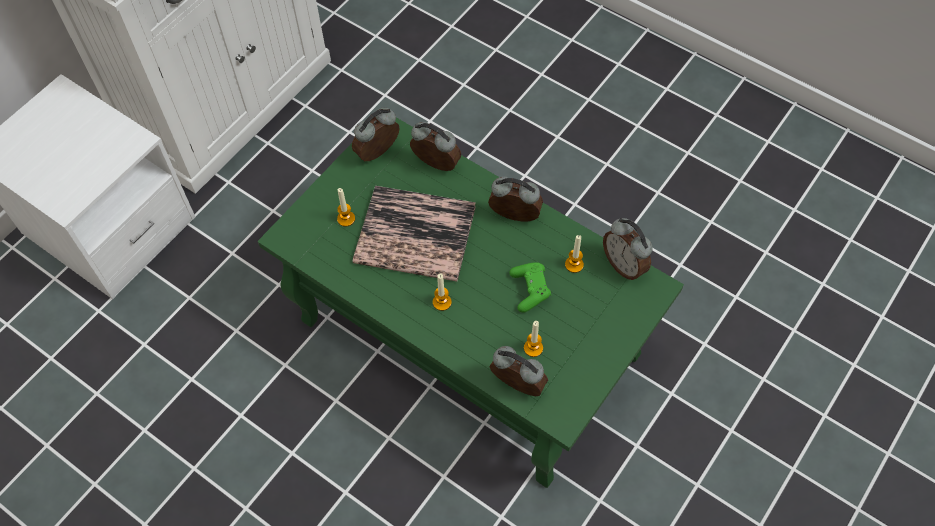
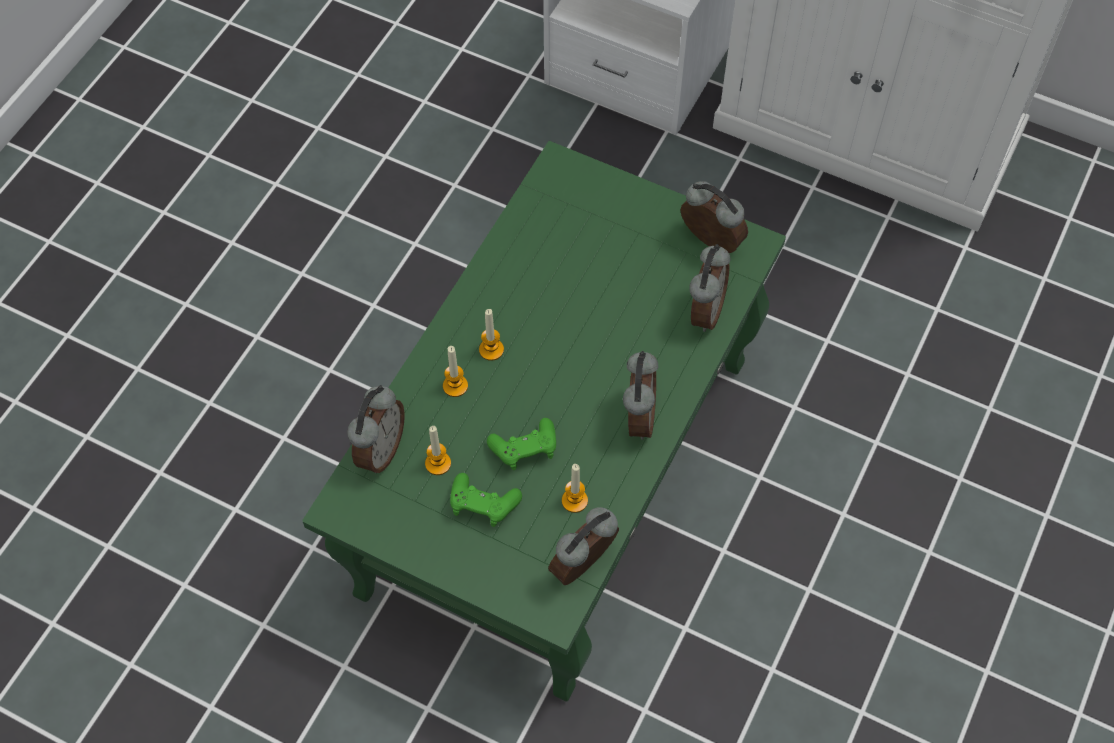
camera: 80 degrees right, 0 degrees up
(346, 219) = (598, 225): candle -> candle (455, 386)
(415, 235) = (588, 304): book -> none
(571, 322) = (483, 506): none -> green game controller

